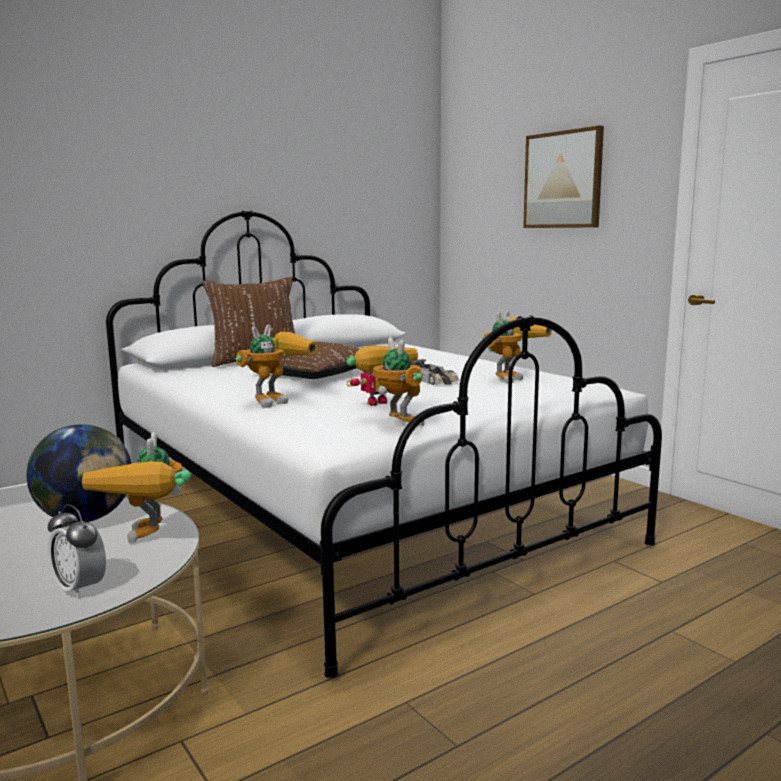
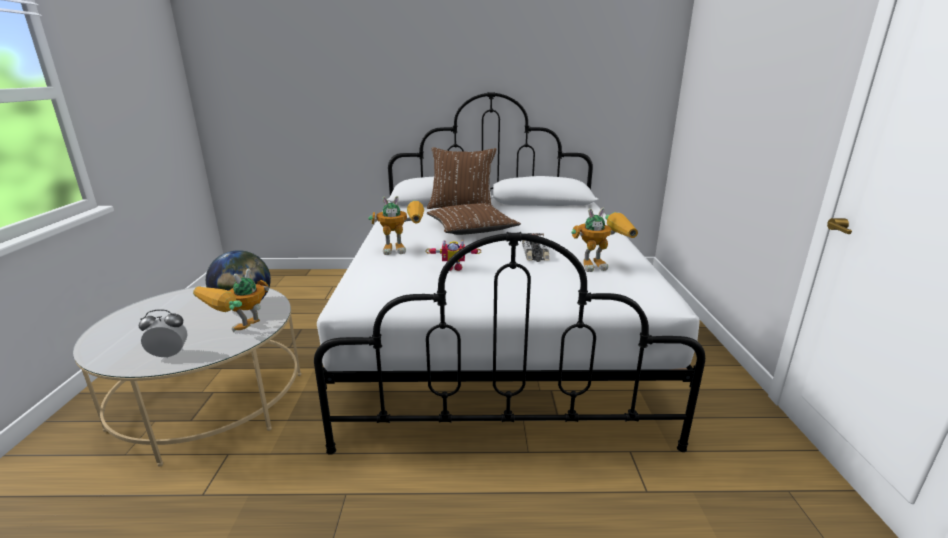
camera: 35 degrees right, 10 degrees up
(80, 588) = (169, 355): alarm clock -> alarm clock turned 90 degrees clockwise
(391, 422) = (425, 291): toy robot -> none
(563, 180) = (761, 71): picture -> none

